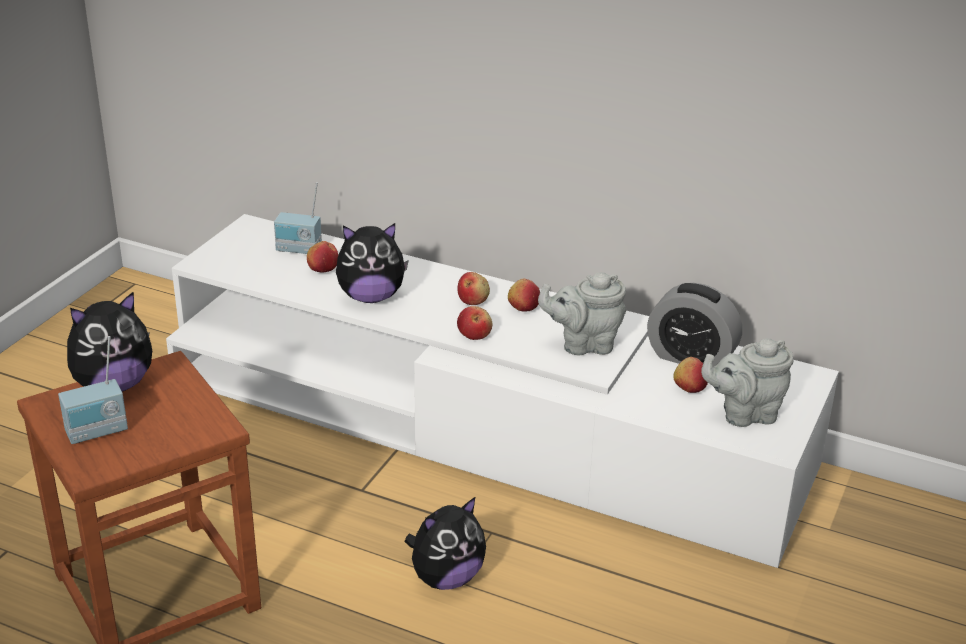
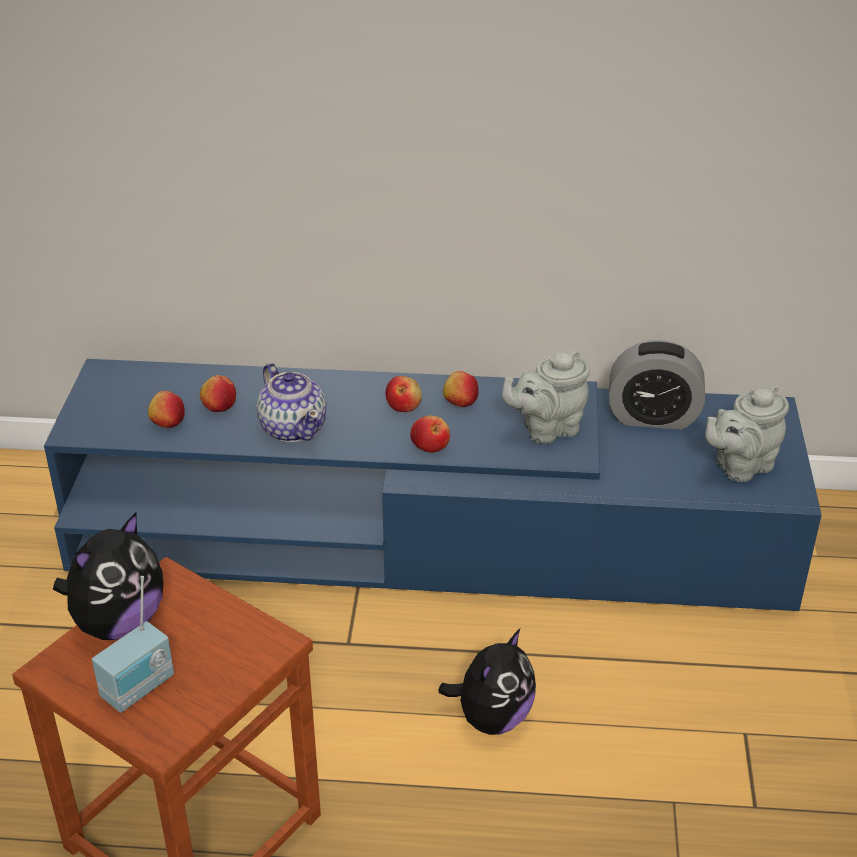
camera: 20 degrees left, 5 degrees up
(298, 250) = (178, 390): radio -> none
(371, 297) = (293, 428): plush toy -> teapot
(480, 425) = (428, 534): white tv stand -> blue tv stand
(689, 388) = (672, 451): apple -> apple (168, 422)

